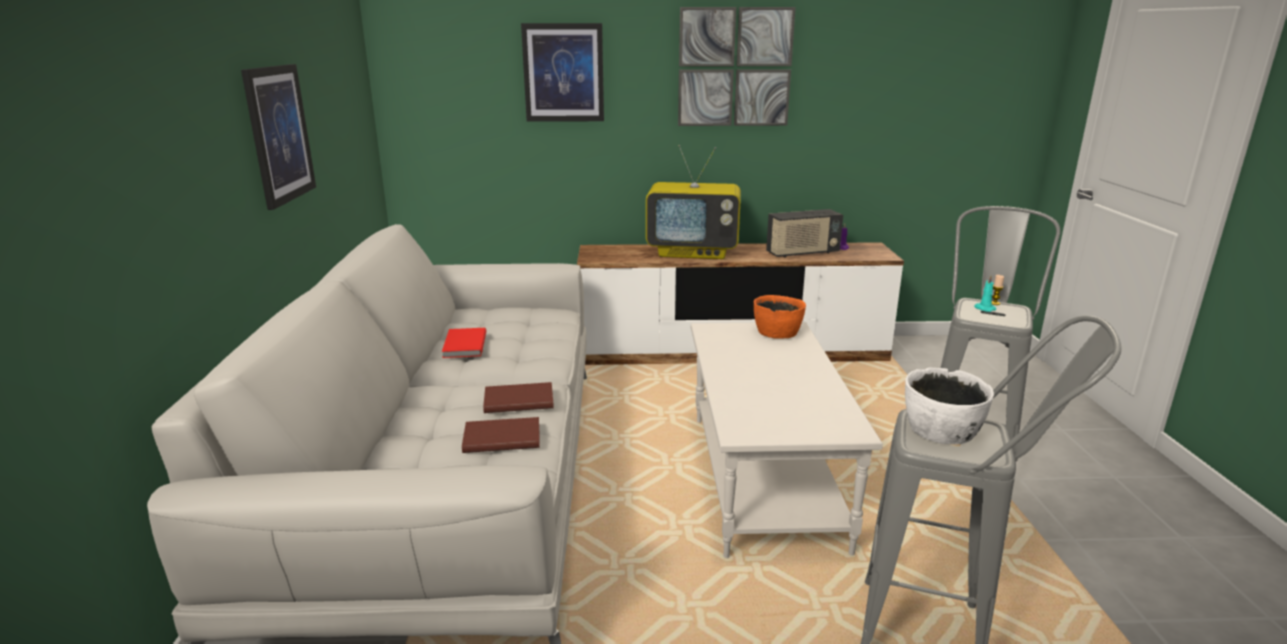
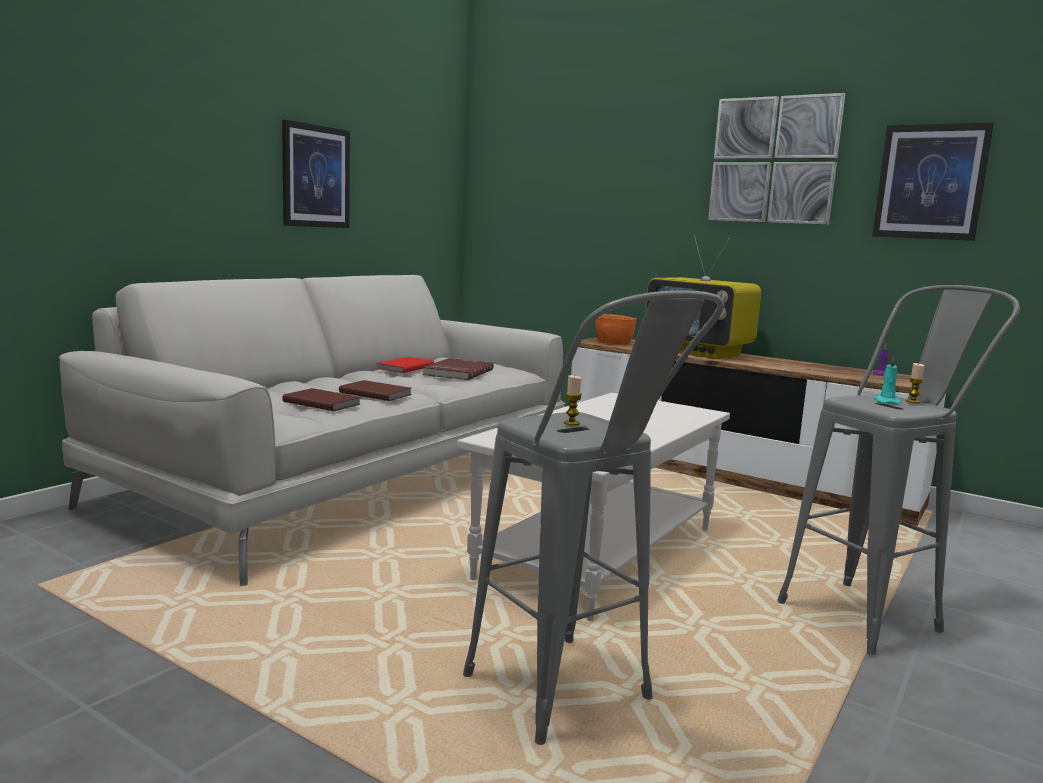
camera: 35 degrees right, 10 degrees down
(518, 334) = (457, 372): none -> red book
(563, 73) = (608, 166): picture -> picture (930, 182)
(777, 332) = (680, 410): orange bowl -> orange bowl (614, 342)
(802, 253) = (819, 369): radio -> none
(941, 430) = (571, 423): white bowl -> candle

